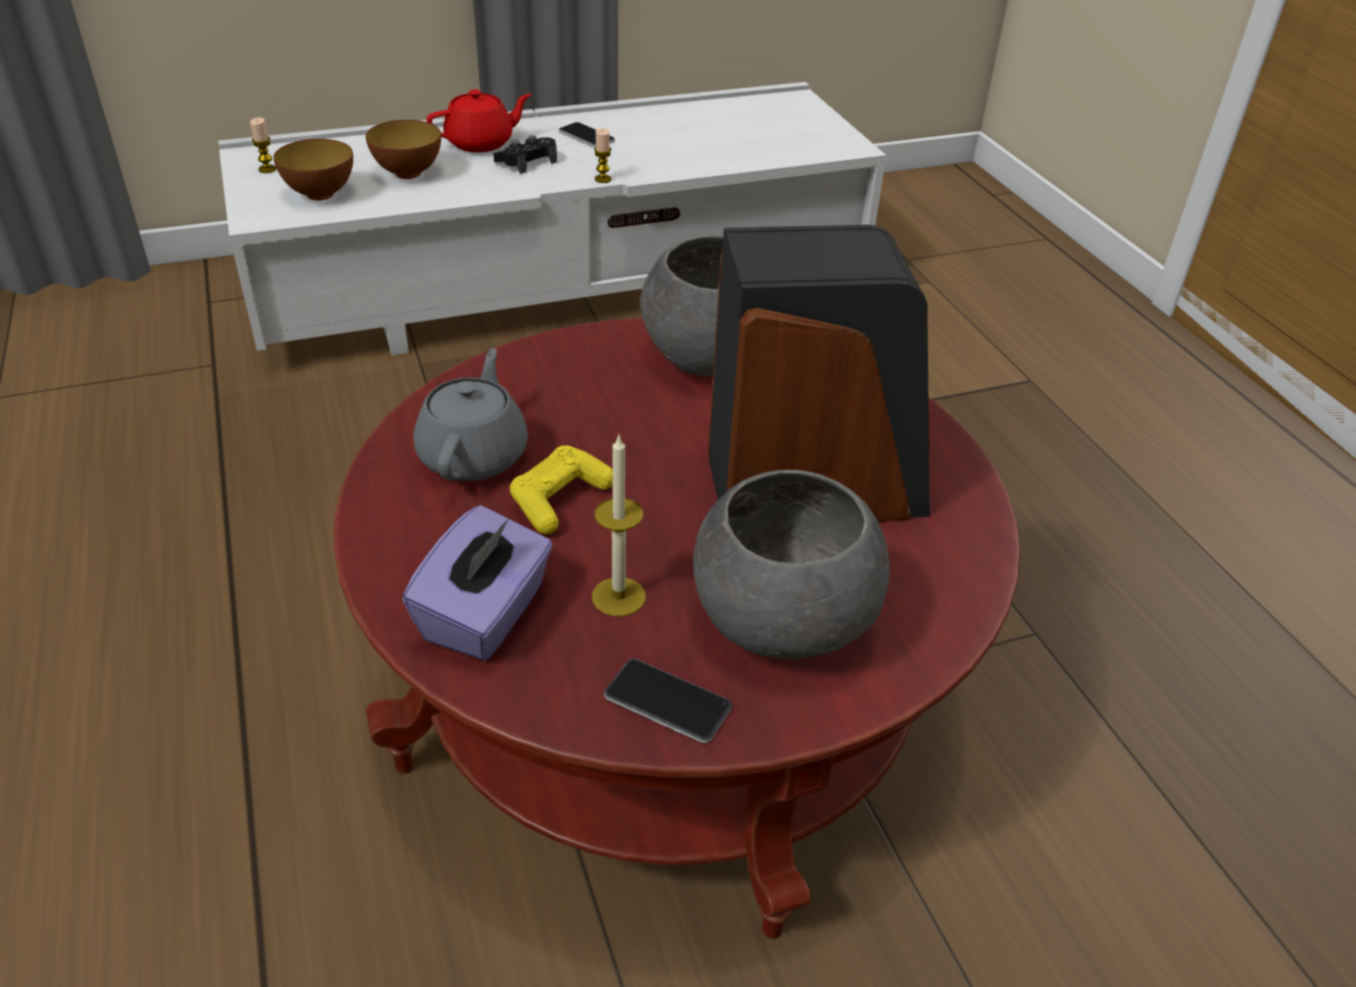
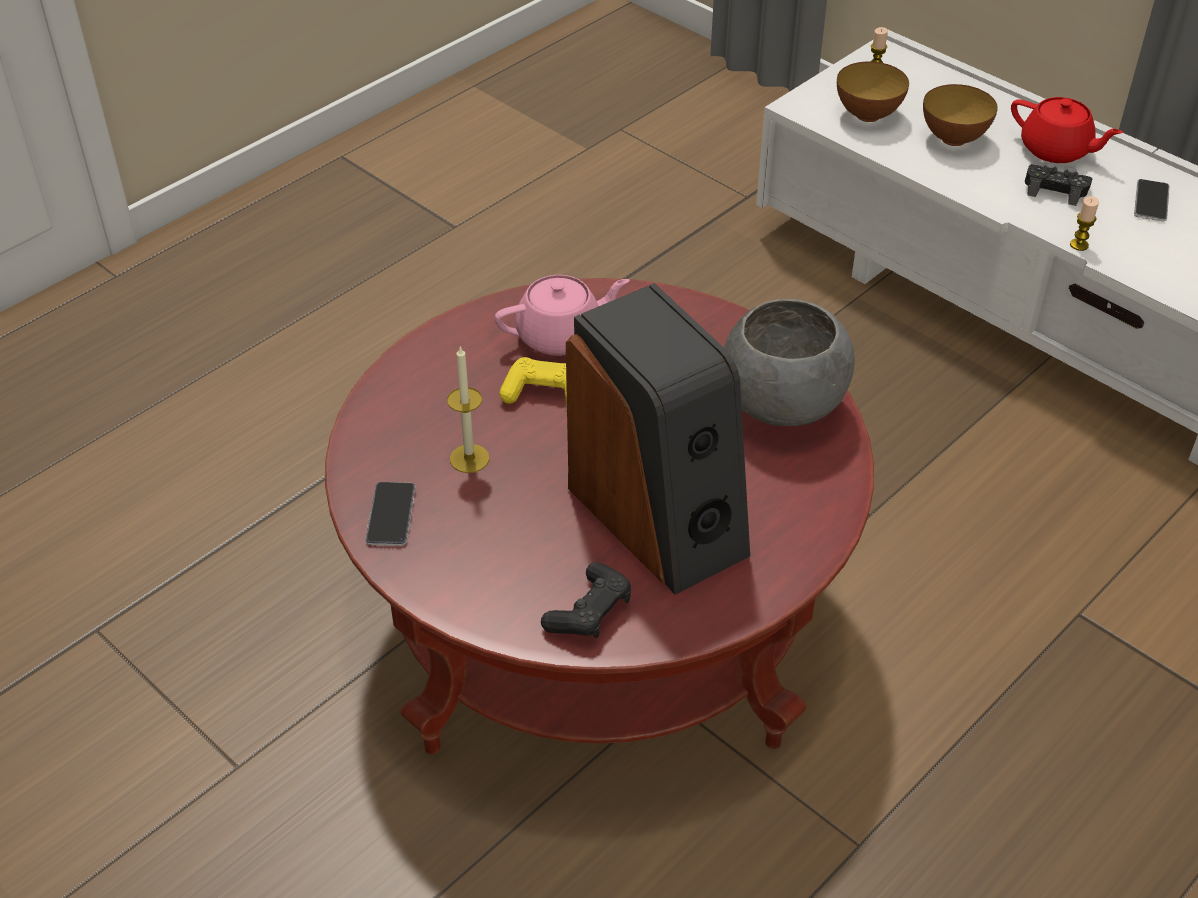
camera: 65 degrees right, 5 degrees up
(474, 455) = (561, 336): grey teapot -> pink teapot
(486, 615) = (414, 407): purple tissue box -> none
(783, 624) = (496, 547): grey bowl -> none
(925, 585) = (589, 612): none -> black game controller

